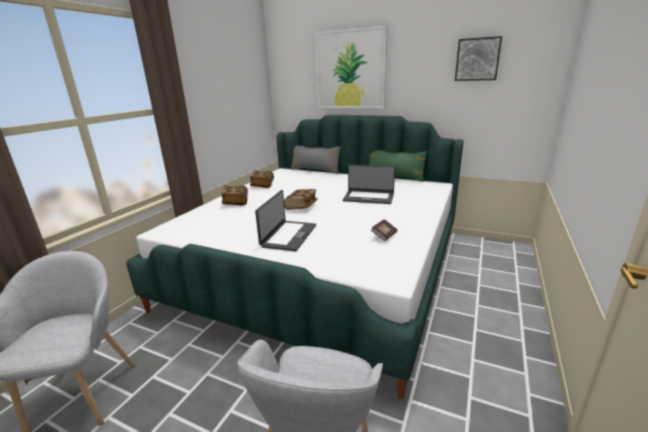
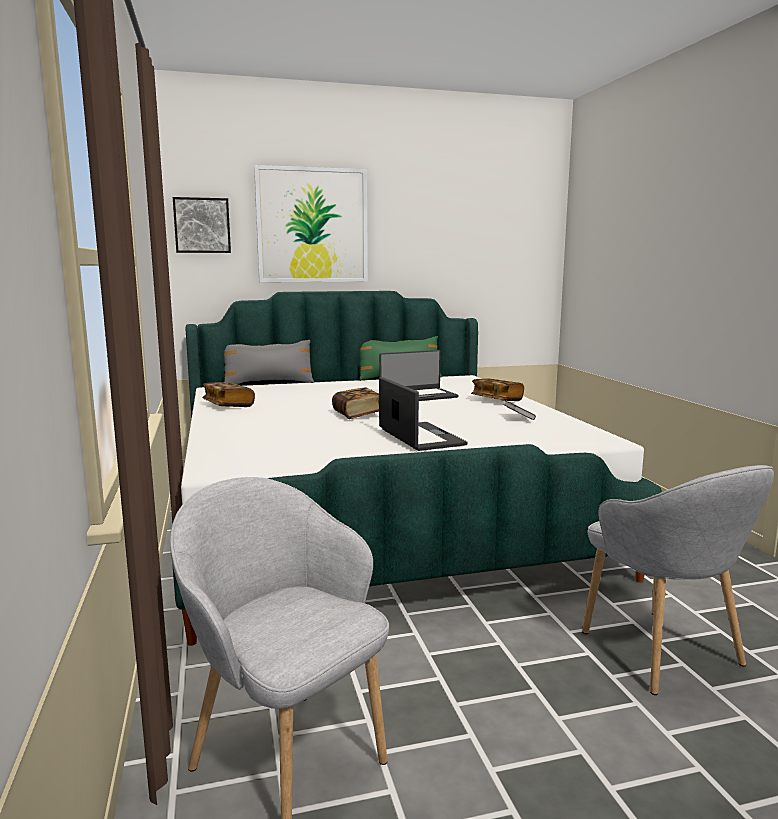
camera: 40 degrees left, 10 degrees down
(235, 202) = (242, 425): book -> book (497, 400)
(477, 59) = (477, 221): picture -> picture (202, 225)

